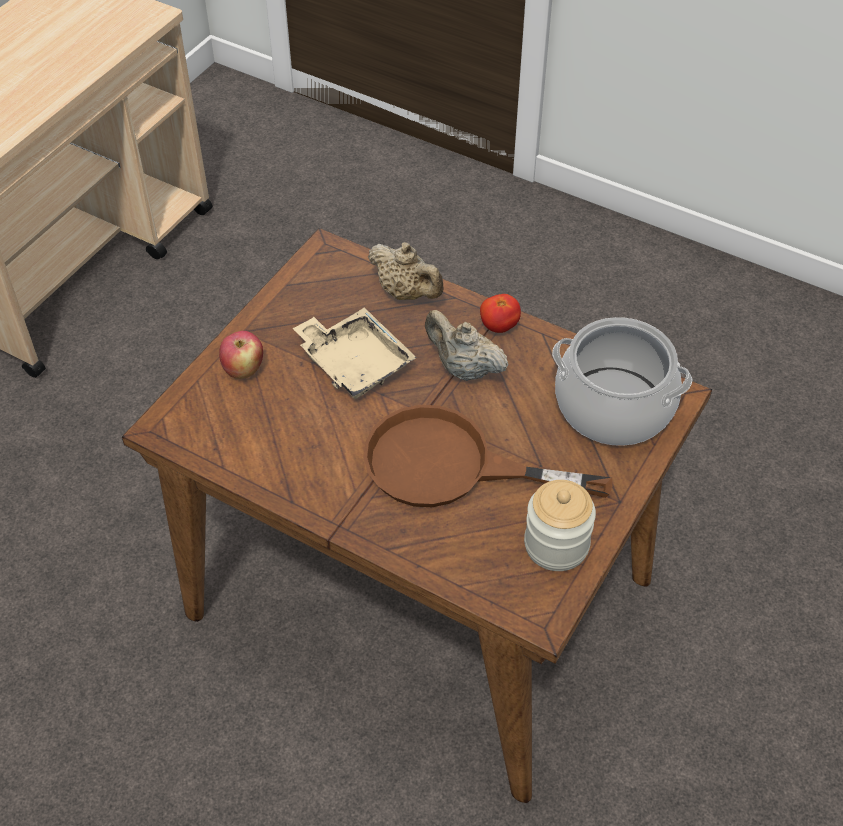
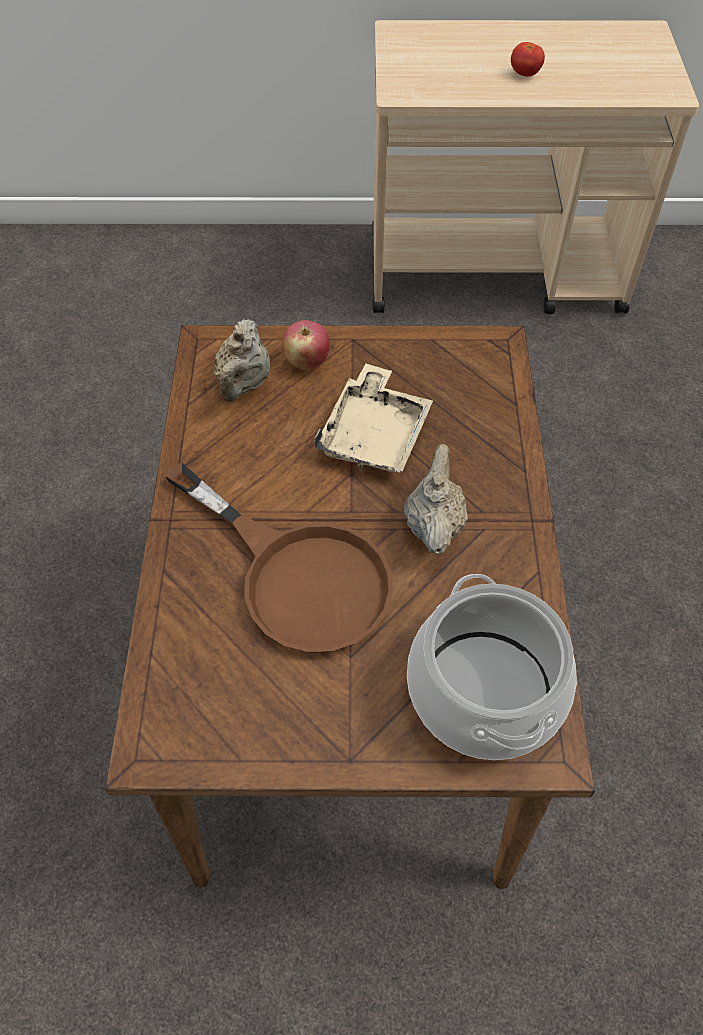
camera: 60 degrees right, 5 degrees up
(406, 293) = (497, 430): beige teapot -> beige teapot (244, 384)
(451, 466) = (297, 574): brown frying pan -> brown frying pan turned 150 degrees clockwise
(499, 326) = (516, 527): tomato -> tomato (525, 74)
(556, 545) = (250, 721): jar -> none

